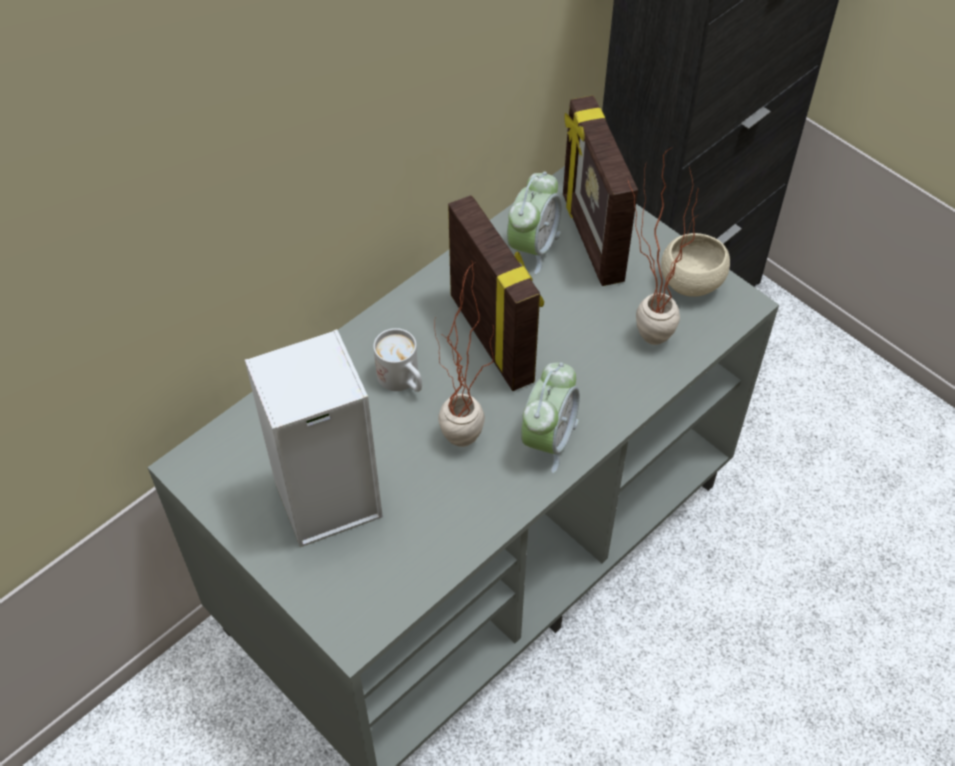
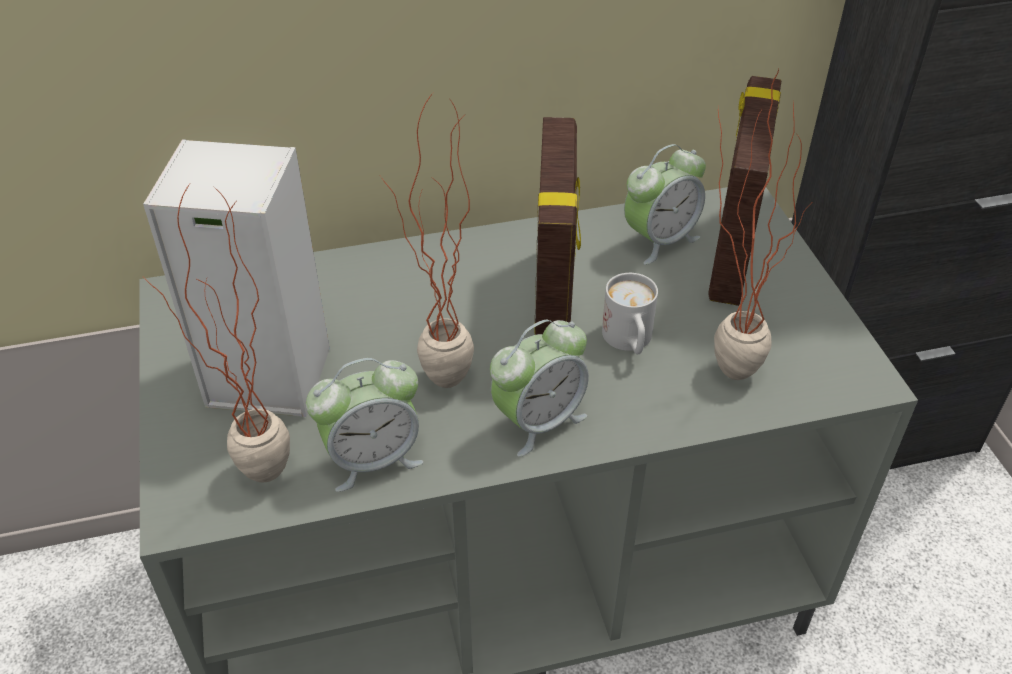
camera: 30 degrees right, 10 degrees down
(392, 586) = (258, 487): none -> potted plant
(403, 381) = (431, 304): white mug -> white mug (629, 341)
(455, 525) = (372, 459): none -> alarm clock
(691, 283) = (819, 337): beige bowl -> none

